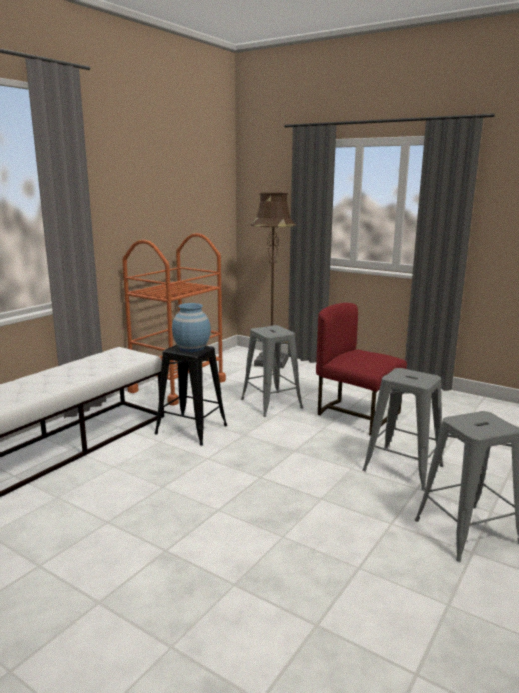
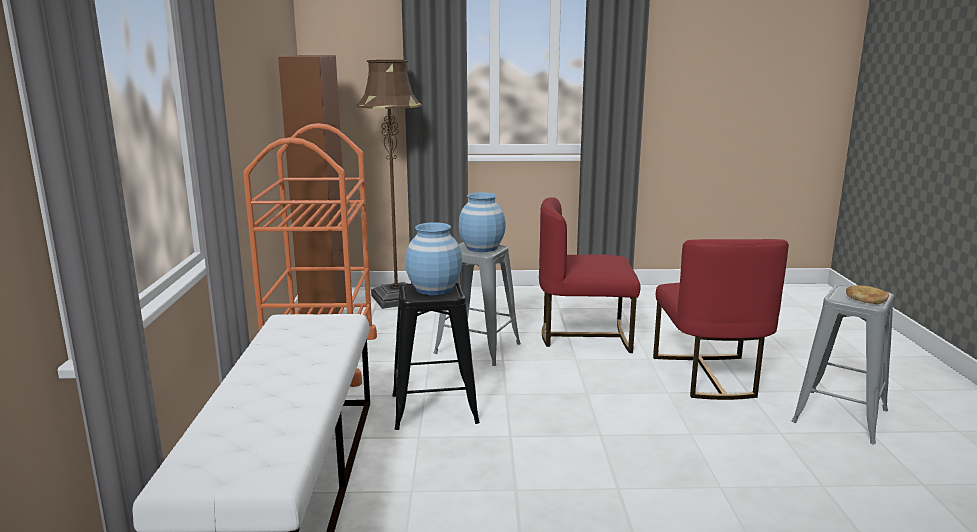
camera: 35 degrees left, 0 degrees up
(223, 359) = (326, 309): none -> brown cabinet
(275, 331) = (482, 248): none -> blue vase
(403, 468) = (709, 376): grey stool -> red chair
(483, 426) = (866, 298): none -> bread

